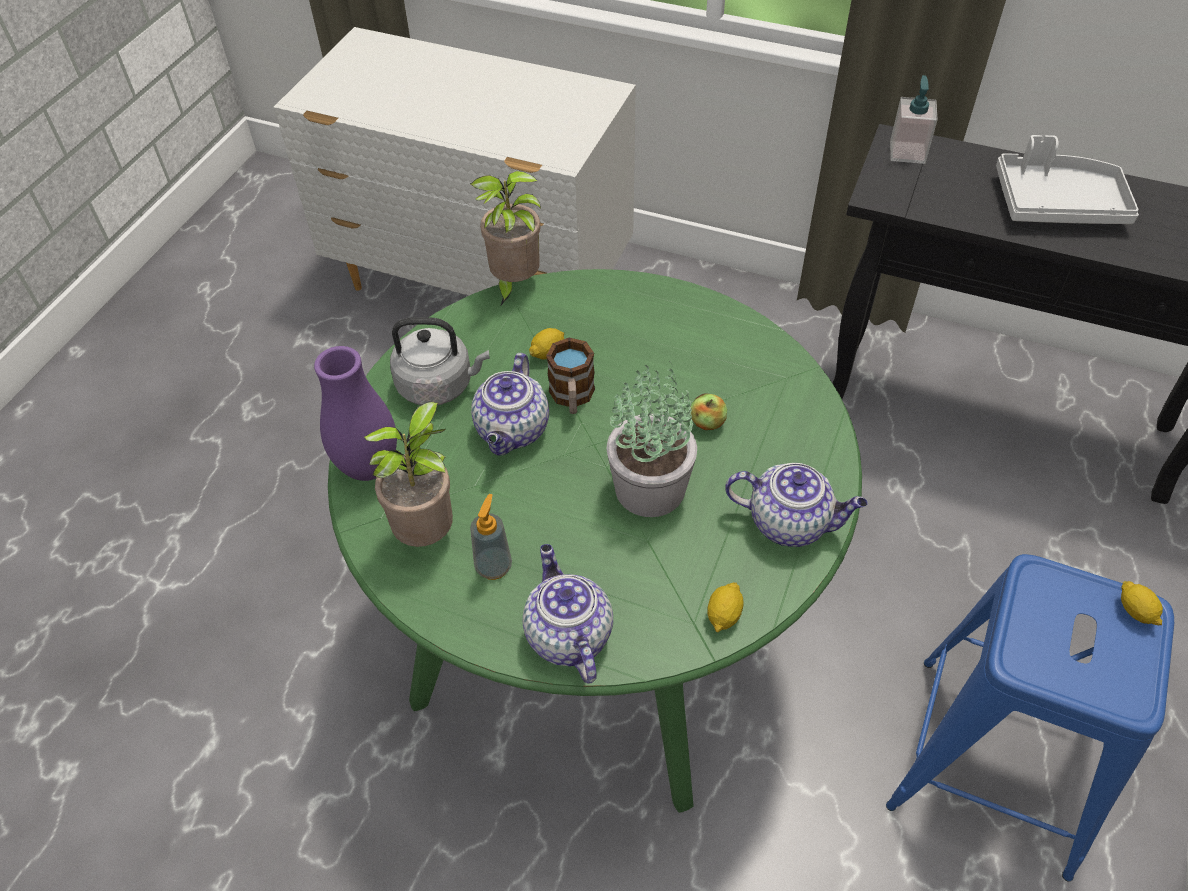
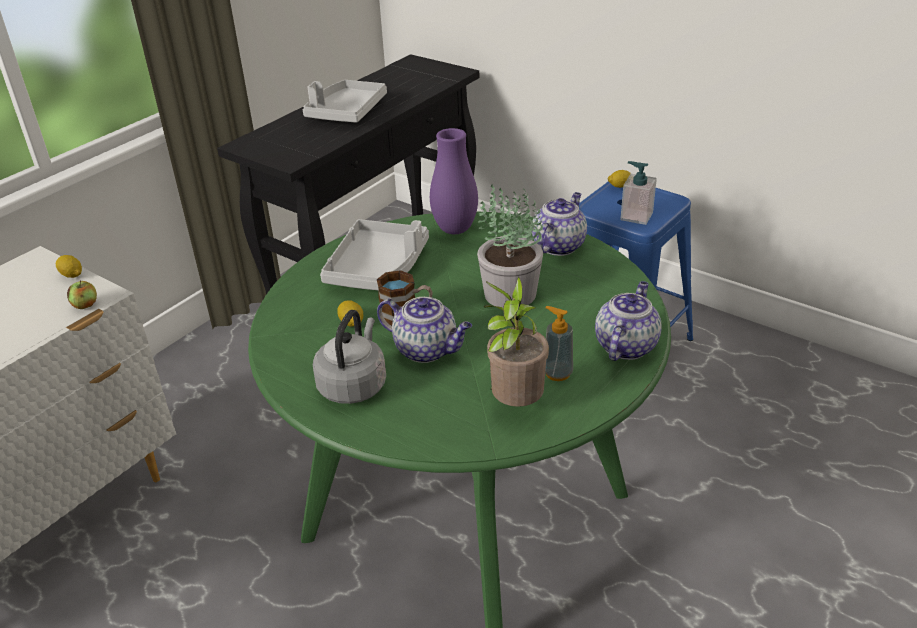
camera: 75 degrees left, 15 degrees down
(369, 467) = (429, 435): purple vase -> purple vase (455, 229)
(513, 284) = (258, 331): potted plant -> none
(567, 635) = (625, 345): teapot -> teapot turned 120 degrees clockwise
(665, 346) = (378, 268): none -> grey tray
(707, 423) = (461, 262): apple -> apple (85, 305)
(724, 615) = (623, 280): lemon -> lemon (71, 274)
(907, 152) = (256, 144): soap dispenser -> soap dispenser (636, 216)

